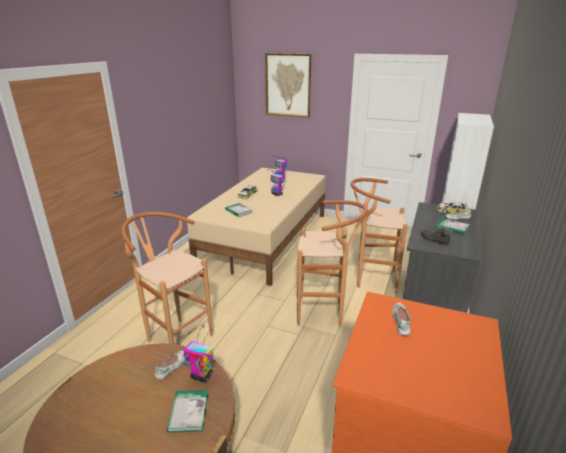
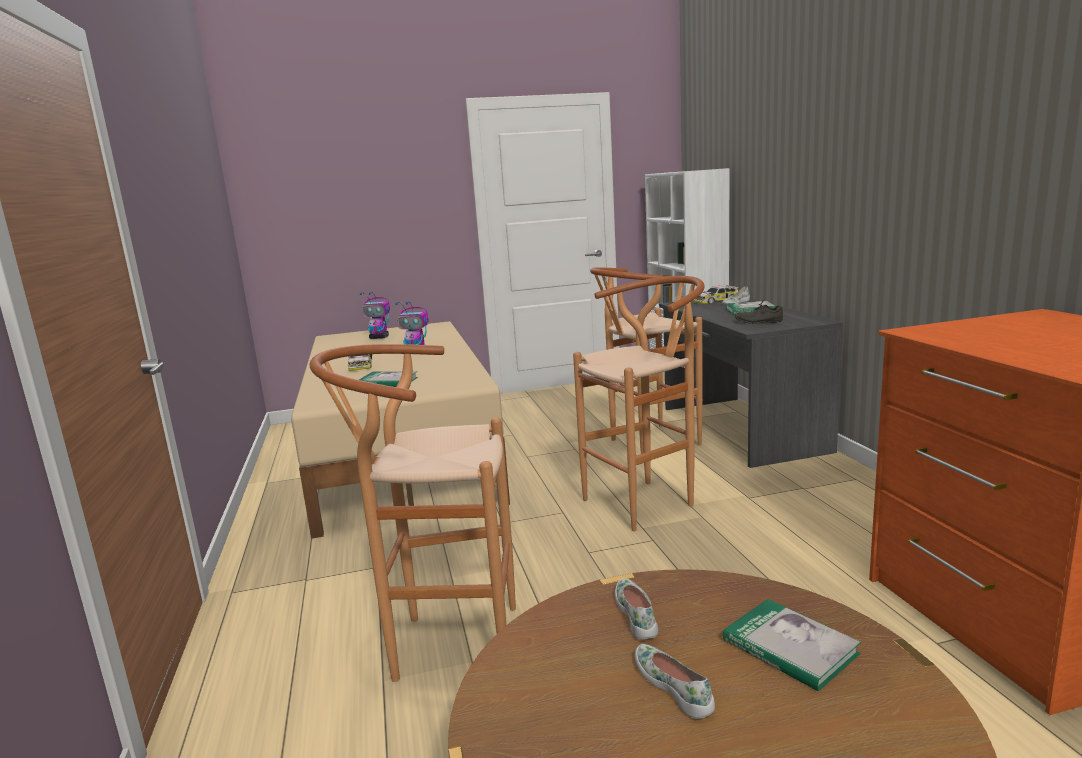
camera: 35 degrees left, 10 degrees down
(201, 376) = (711, 597): toy robot -> none
(288, 85) = (348, 165): picture -> none
(401, 321) = (985, 333): white shoe -> white shoe (673, 686)

